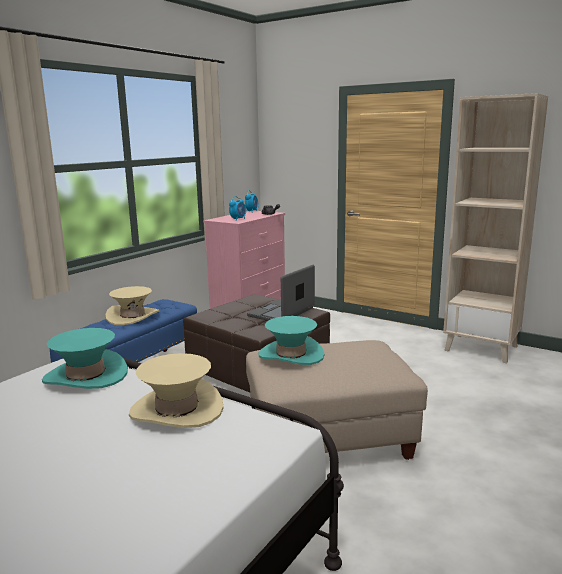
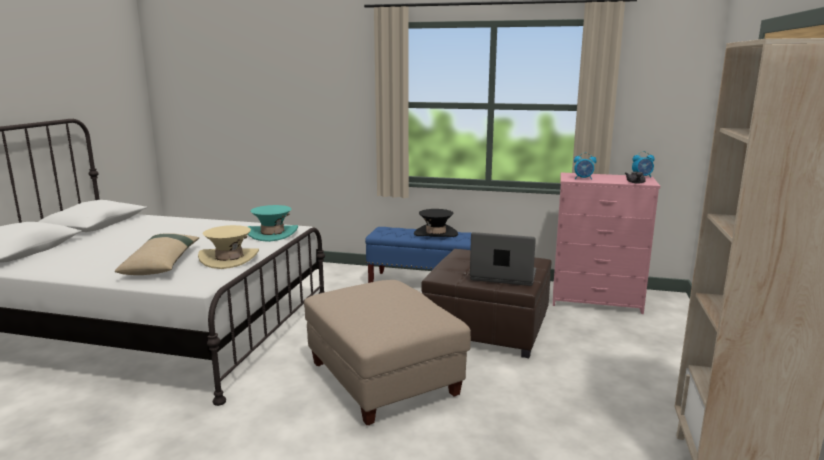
camera: 70 degrees right, 0 degrees up
(133, 316) = (435, 234): beige hat -> black hat
(137, 470) = (162, 263): none -> beige pillow
(291, 355) = (381, 289): turquoise hat -> none

